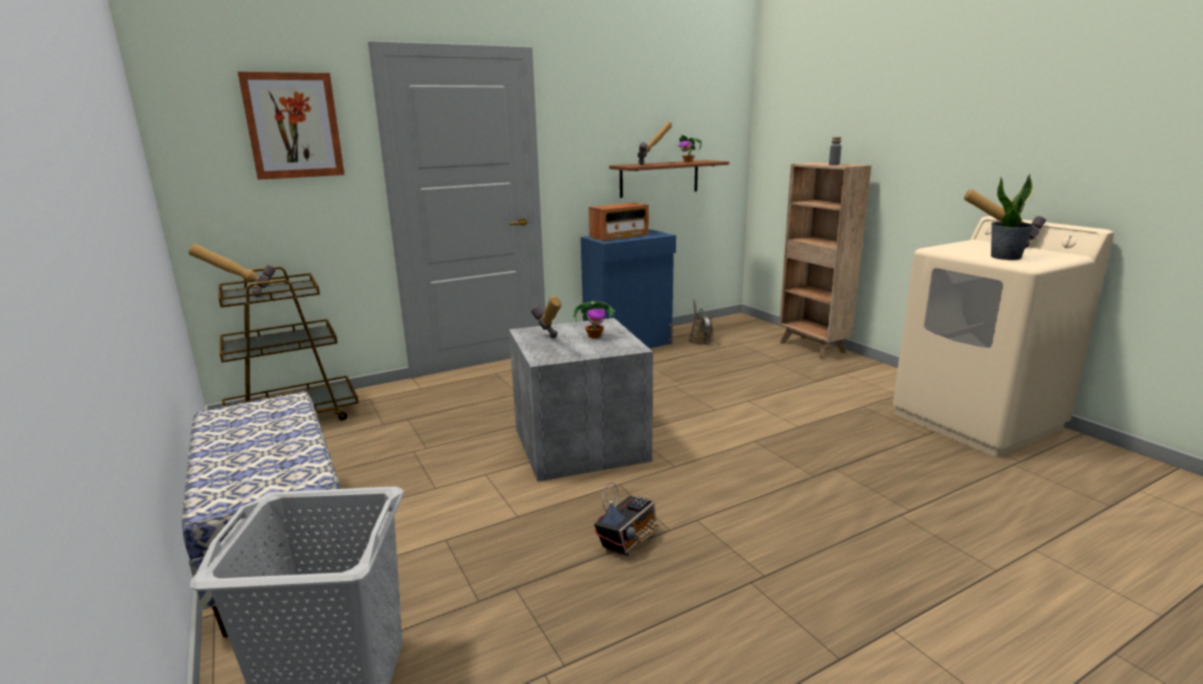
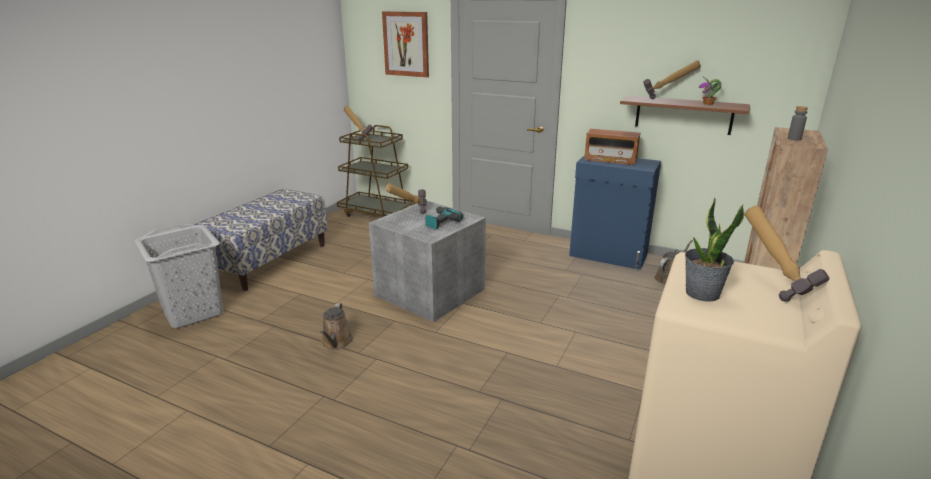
camera: 55 degrees right, 5 degrees up
(595, 336) = (440, 222): potted plant -> power drill
(628, 540) = (336, 343): radio -> brown watering can

